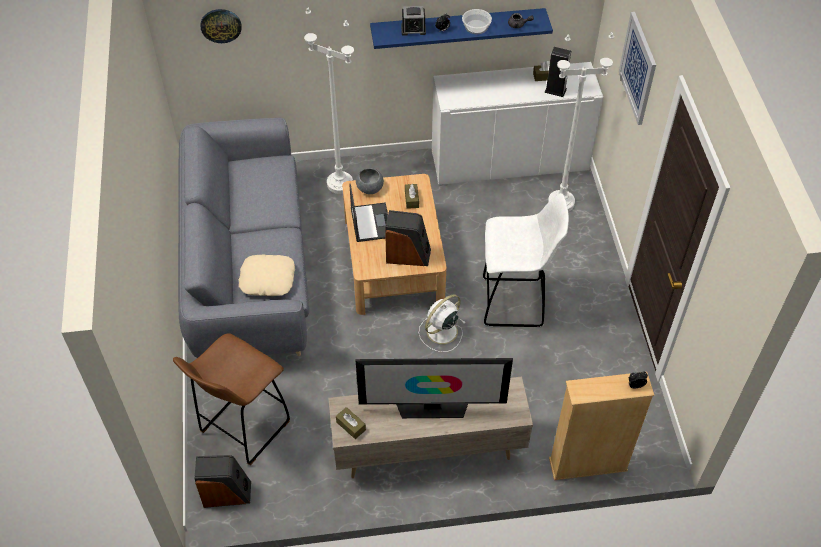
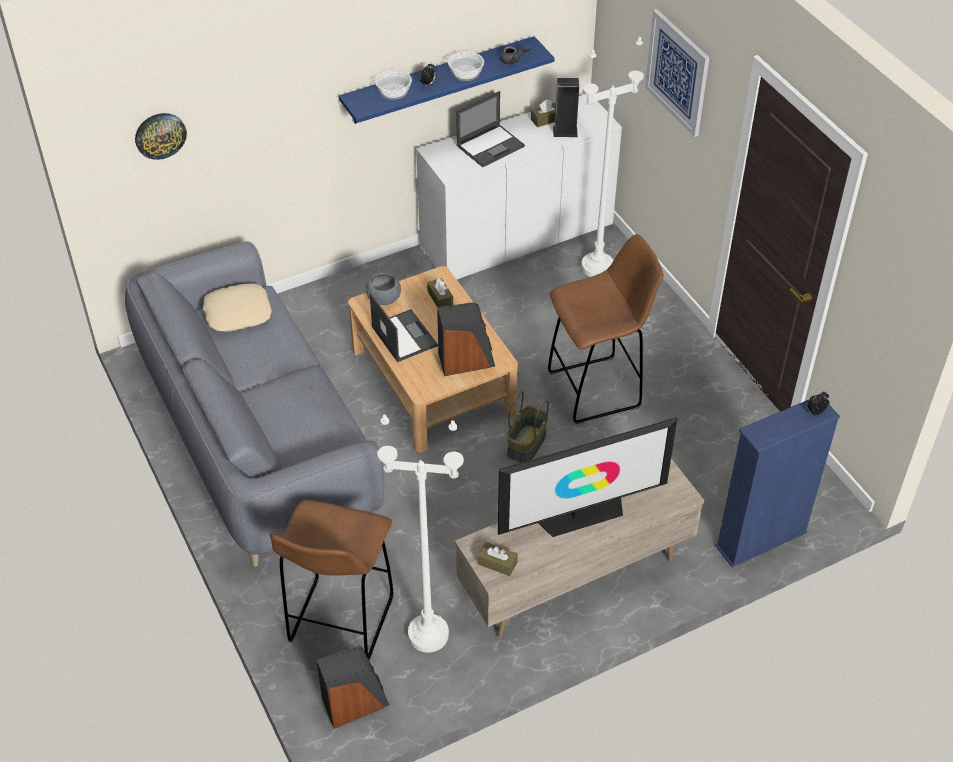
camera: 20 degrees left, 5 degrees down
(267, 279) = (311, 431): beige pillow -> beige pillow (238, 313)
(340, 184) = (326, 312): white floor lamp -> white floor lamp (428, 634)
(413, 29) = (394, 91): alarm clock -> bowl
(441, 332) = (527, 445): white fan -> basket
(491, 88) = (491, 145): none -> laptop
(515, 303) = (597, 389): white stool -> brown stool
(588, 465) = (761, 539): beige bookcase -> blue bookcase

